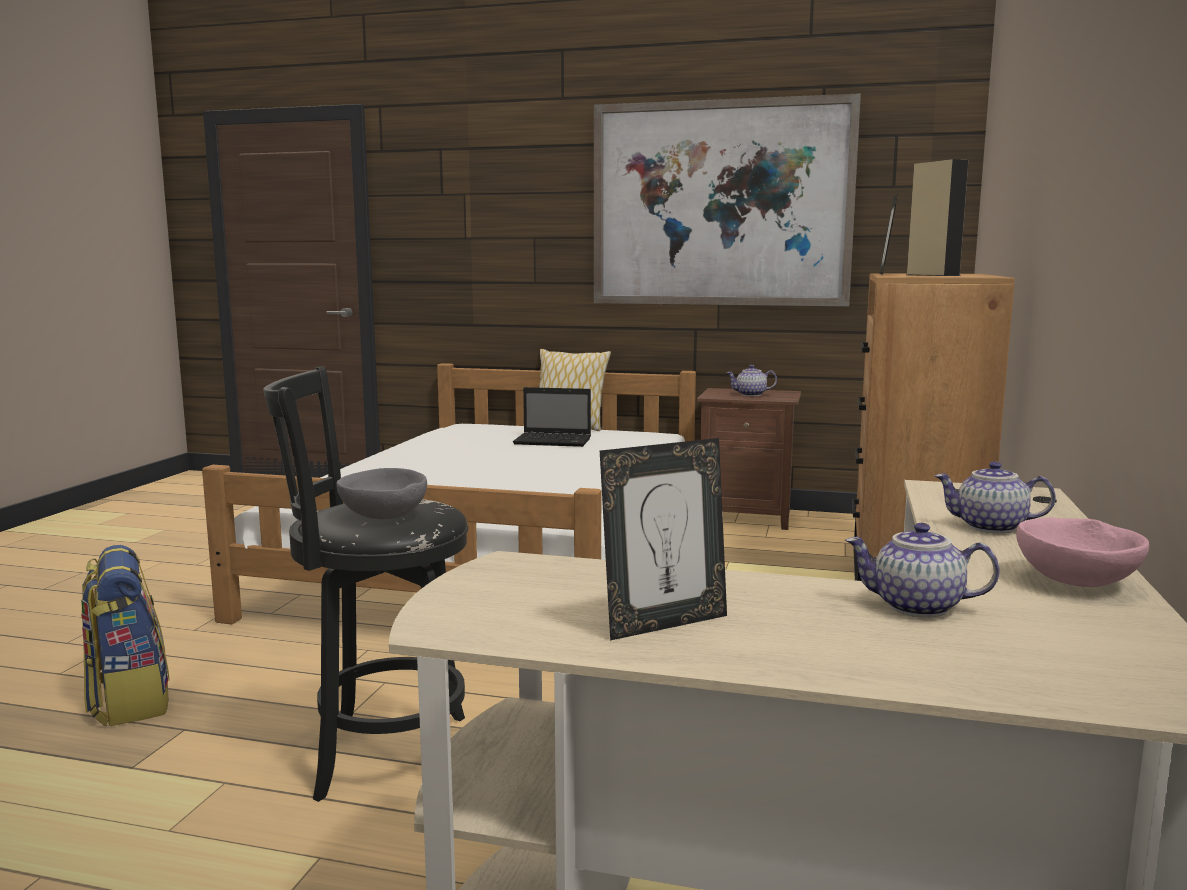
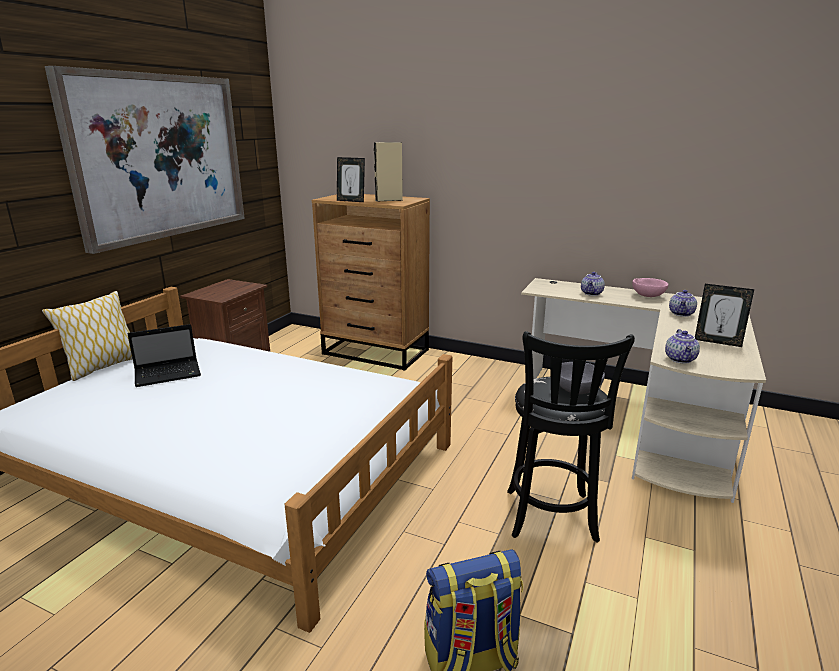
camera: 80 degrees left, 10 degrees up
(554, 441) = (169, 374): laptop -> laptop turned 45 degrees clockwise
(664, 623) = (717, 342): picture frame -> picture frame turned 135 degrees clockwise
(750, 395) = (228, 290): teapot -> teapot (681, 359)

